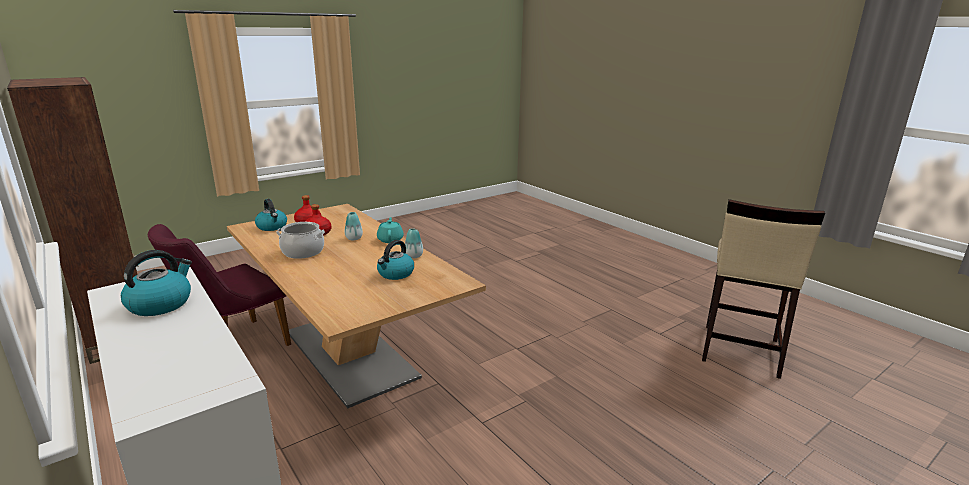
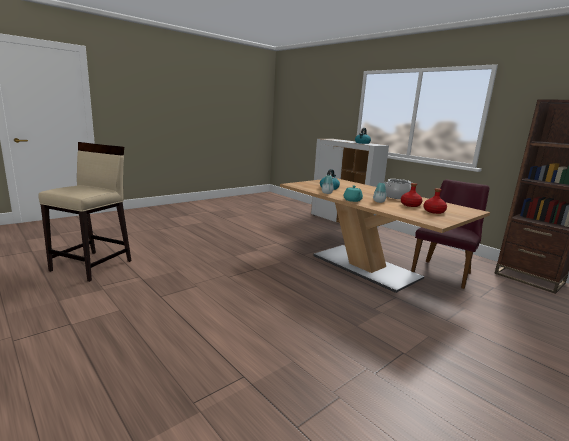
camera: 175 degrees right, 5 degrees down
(272, 227) = (453, 210): kettle -> none

